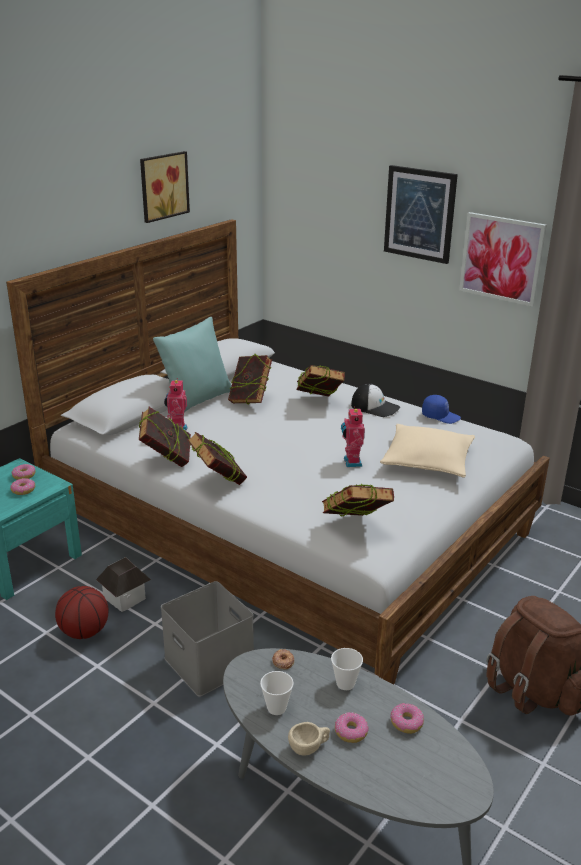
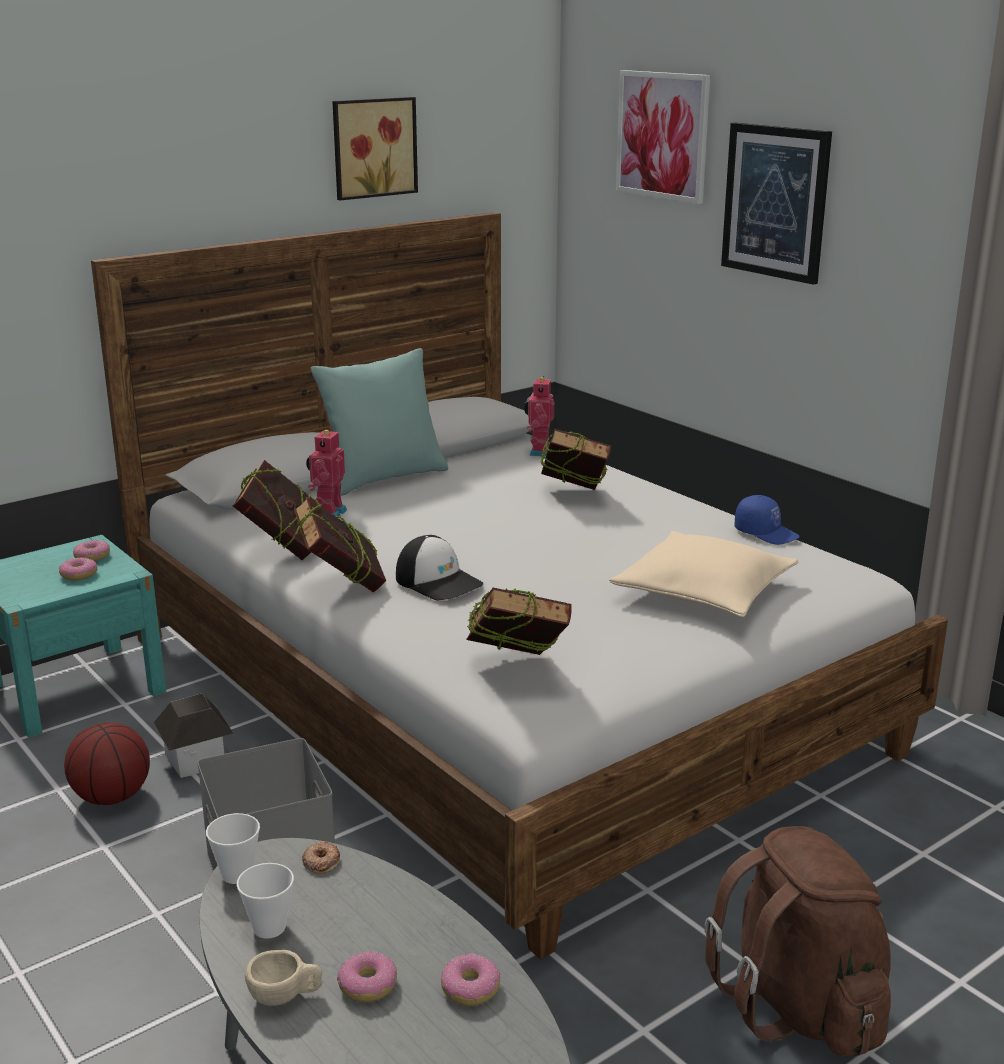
camera: 15 degrees right, 5 degrees down
(250, 401) = (466, 485): book -> none
(345, 683) = (403, 910): cup -> cup (237, 874)
(351, 462) = (571, 580): toy robot -> toy robot (539, 452)
(375, 407) = (662, 511): cap -> cap (439, 581)
(501, 258) = (898, 273): picture -> picture (662, 135)

